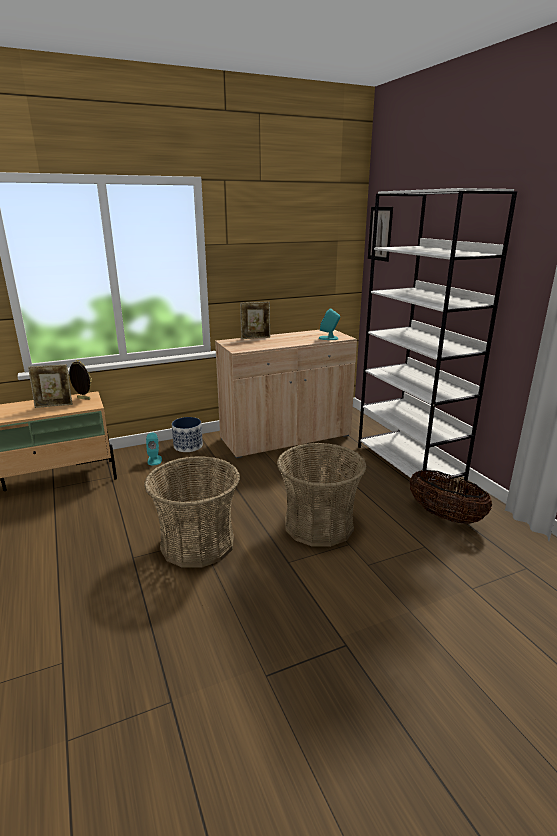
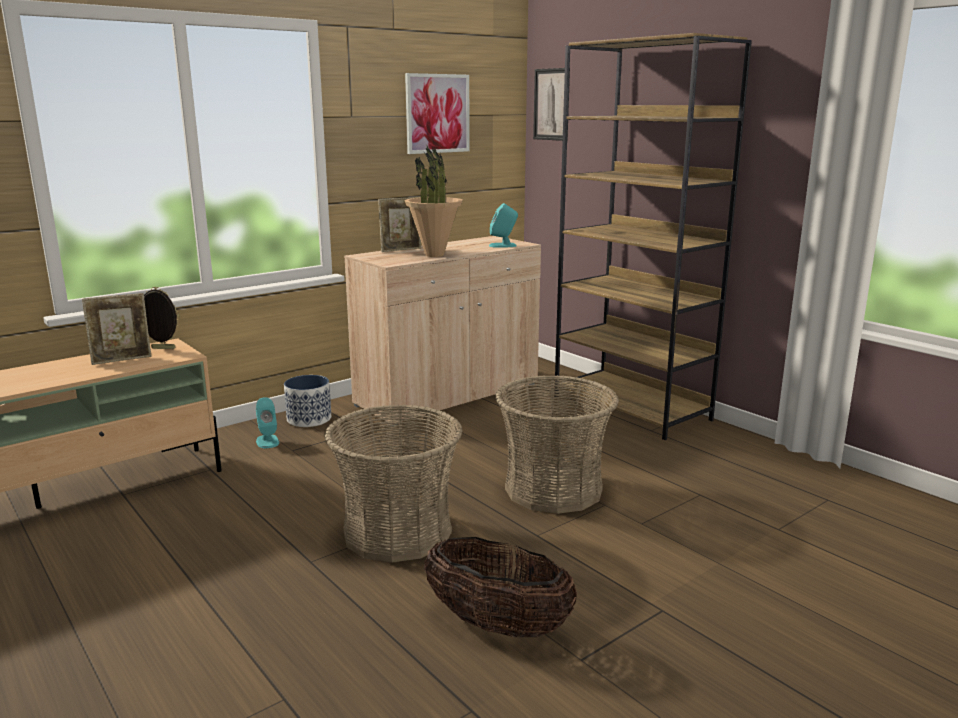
camera: 15 degrees left, 5 degrees down
(274, 344) = (434, 255): none -> potted plant
(292, 240) = (437, 113): none -> picture
(409, 463) = (632, 408): white bookcase -> brown bookcase
(445, 516) = (706, 459): basket -> basket (497, 625)

